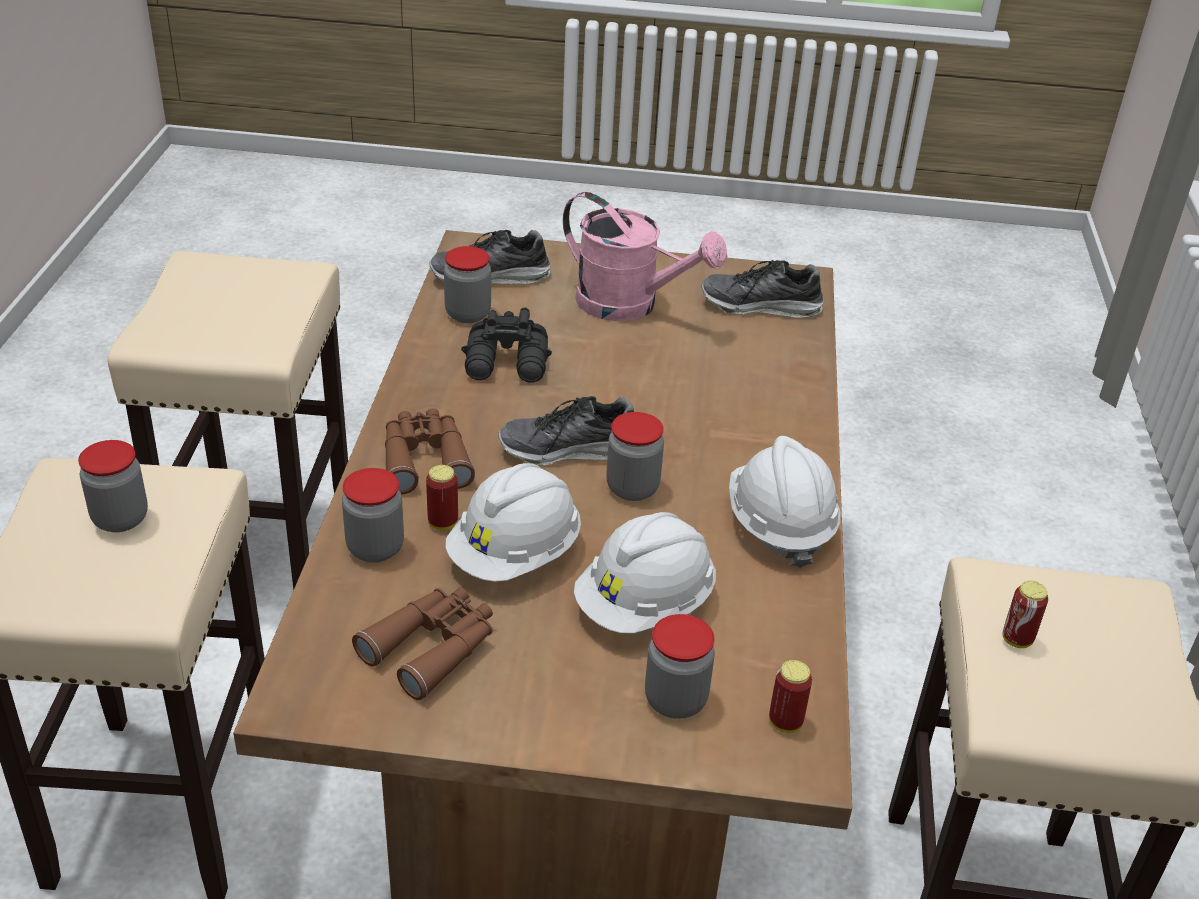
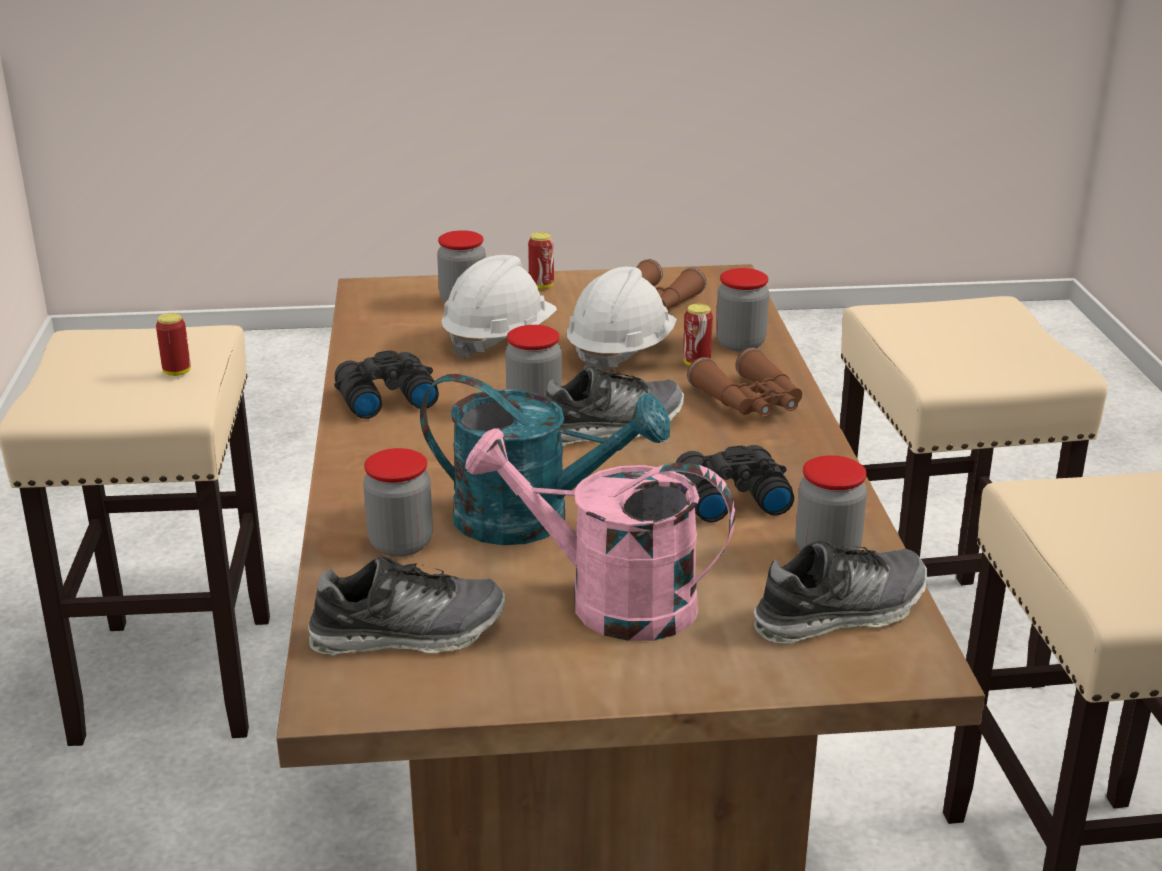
camera: 170 degrees right, 10 degrees down
(120, 518) = (973, 349): jar -> jar (401, 544)
(664, 370) = (533, 519): none -> turquoise watering can
(779, 525) = (384, 398): white hard hat -> black binoculars
(785, 722) = (382, 301): can -> can (541, 286)

